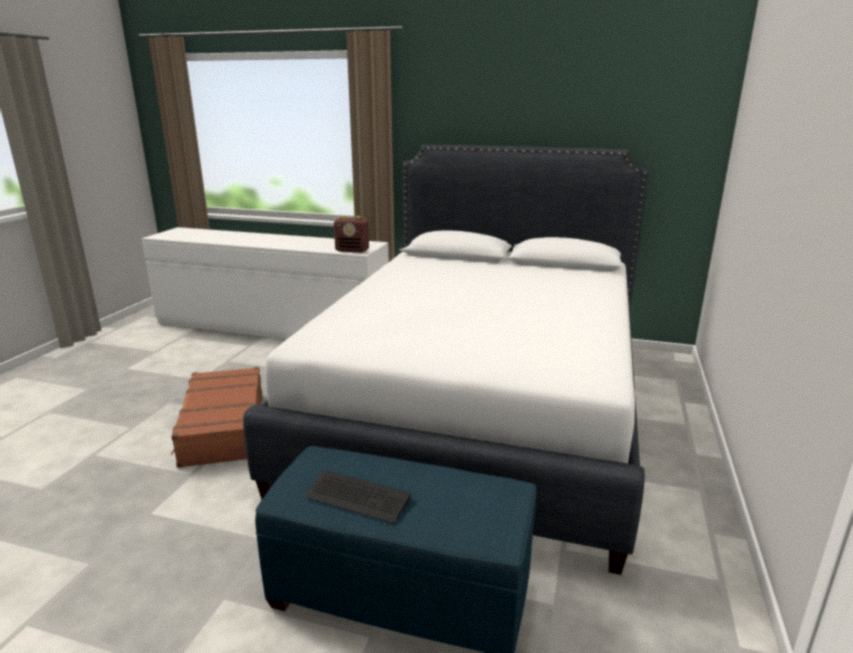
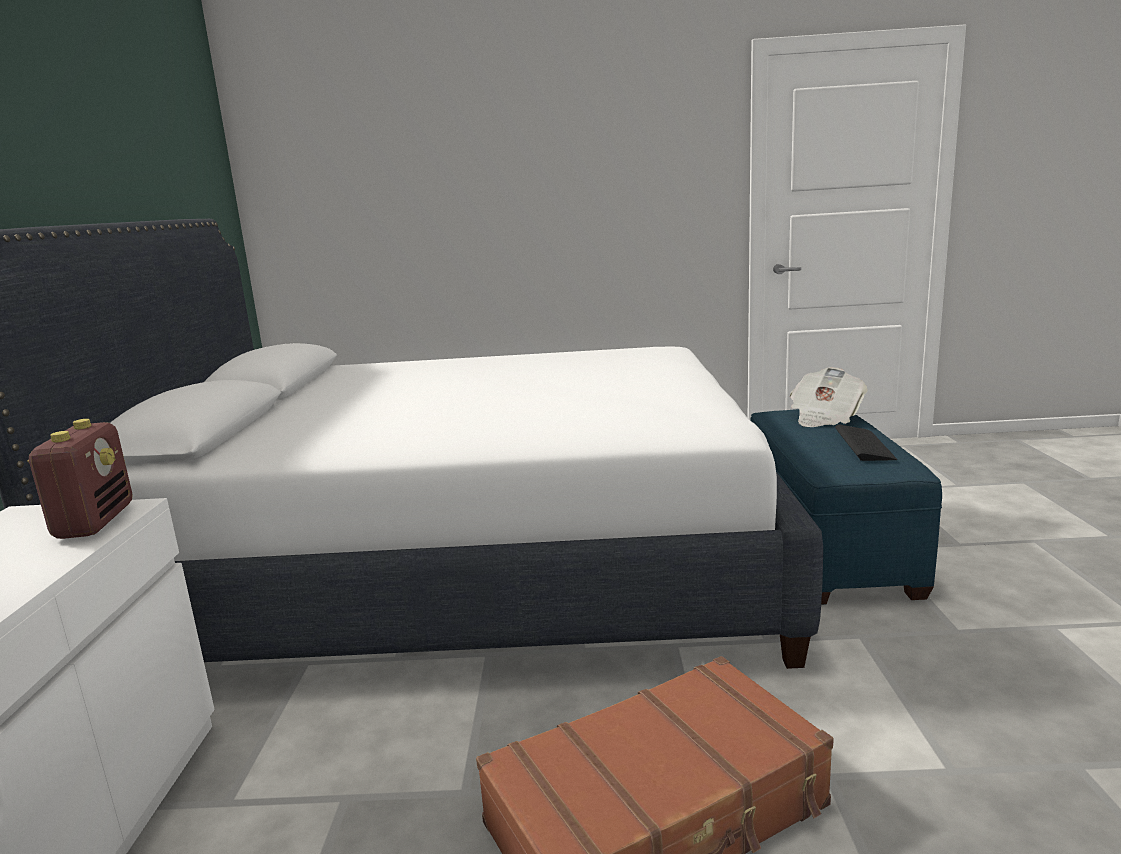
camera: 105 degrees left, 5 degrees down
(465, 513) = (824, 417): none -> newspaper

